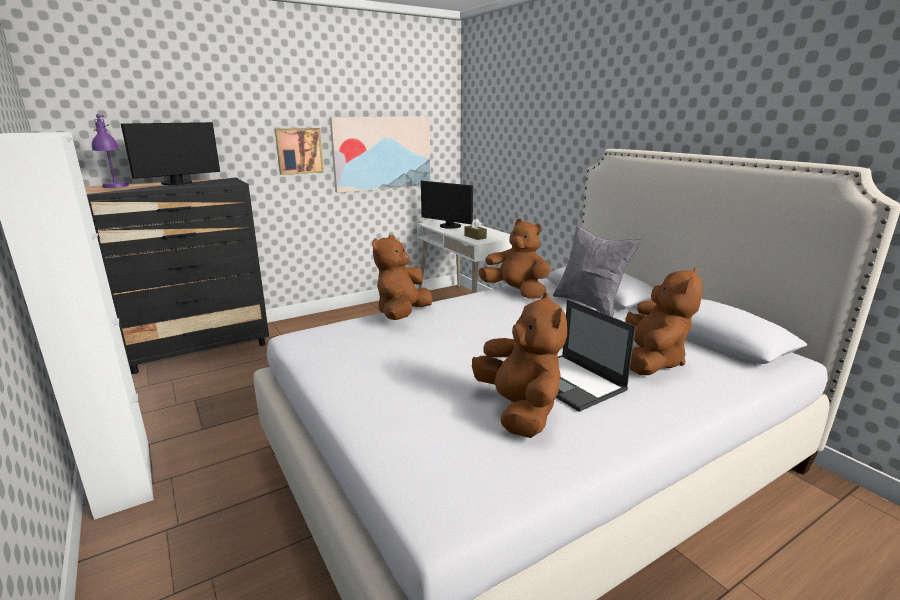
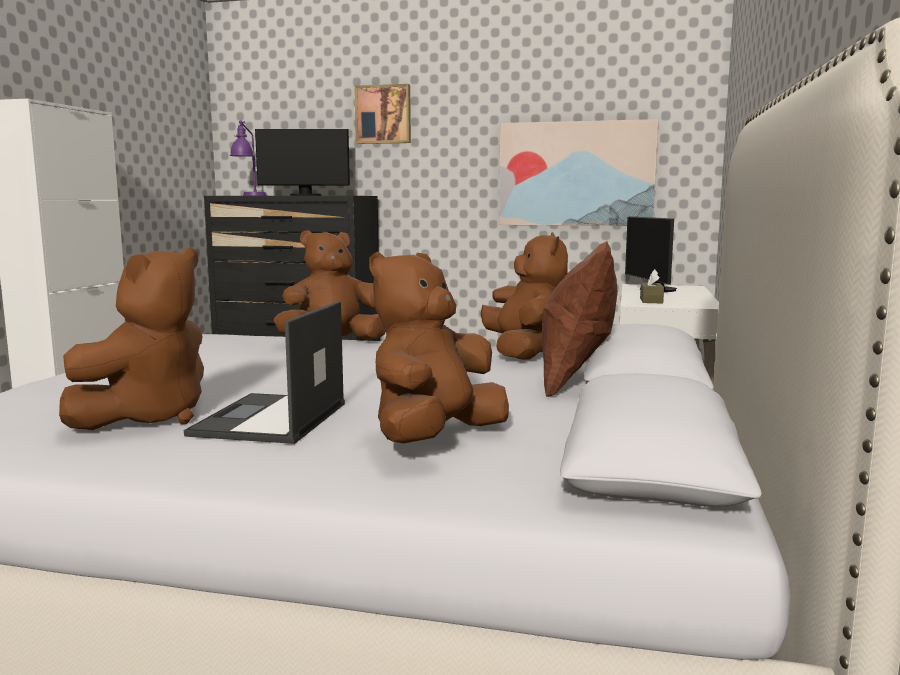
camera: 45 degrees right, 10 degrees down
(299, 151) = (457, 167): picture -> picture (383, 114)
(589, 305) = (576, 381): grey pillow -> brown pillow
(651, 361) = (435, 438): brown plush toy -> brown plush toy turned 150 degrees clockwise

